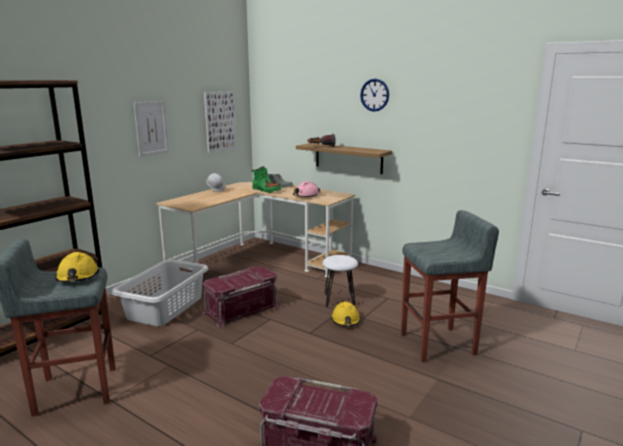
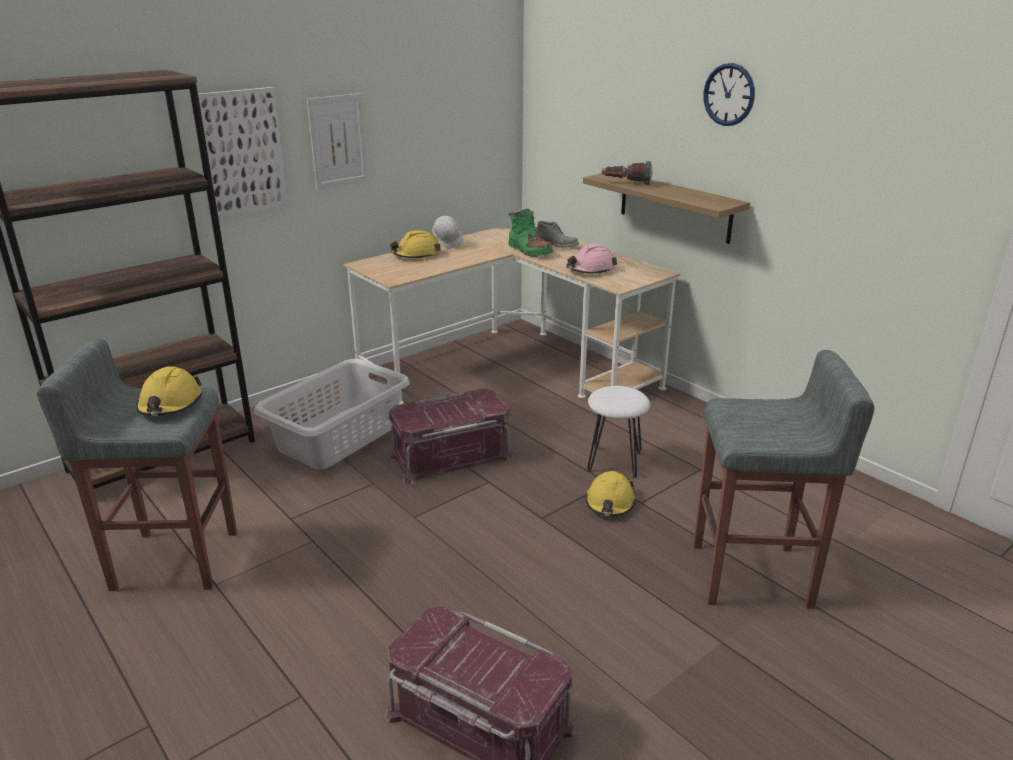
camera: 15 degrees right, 10 degrees up
(200, 196) = (416, 255): none -> yellow hard hat
(219, 121) = (462, 124): picture -> picture (243, 152)

